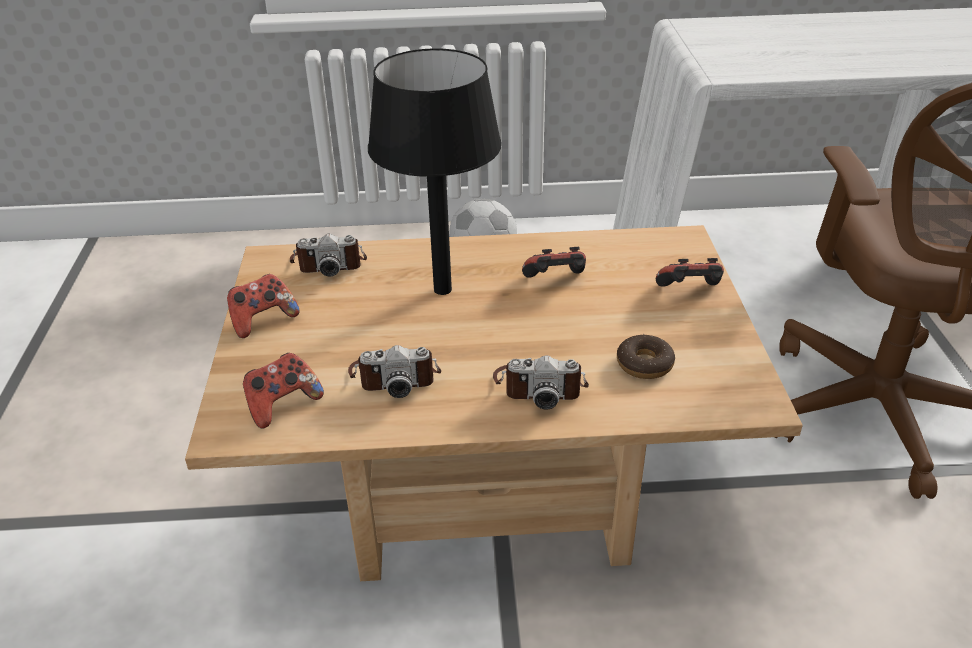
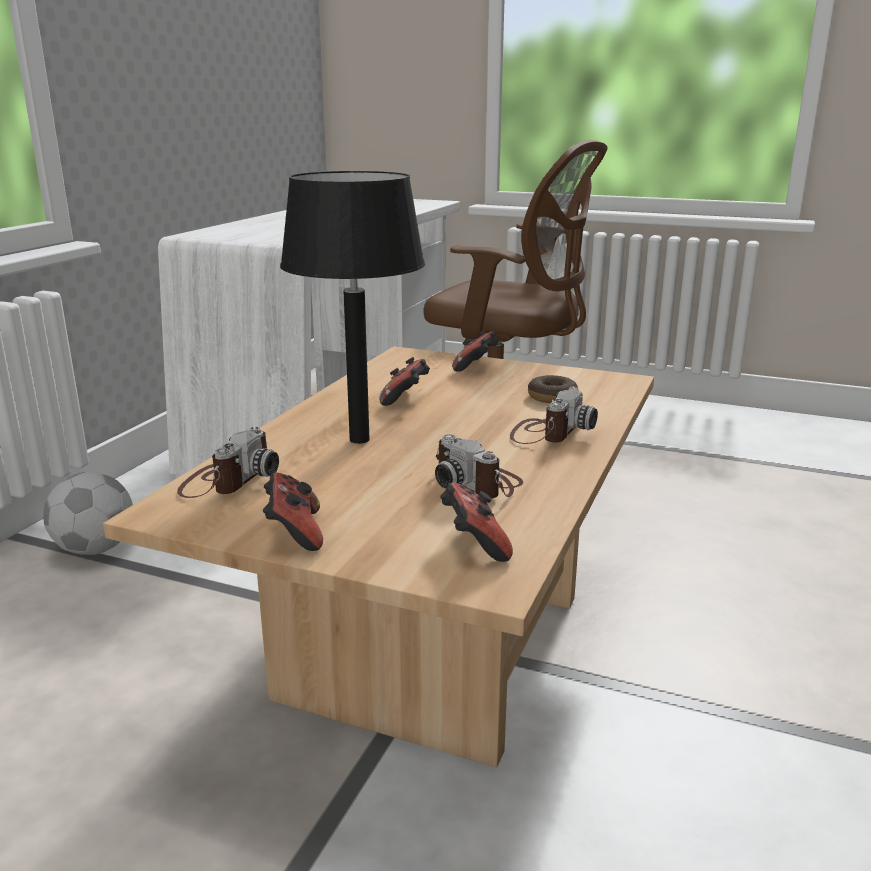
camera: 65 degrees left, 15 degrees down
(395, 376) = (478, 483): camera -> camera turned 120 degrees clockwise

